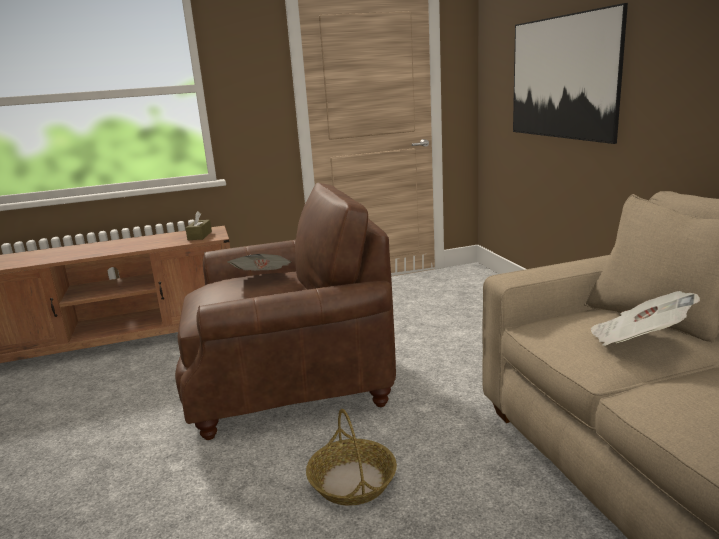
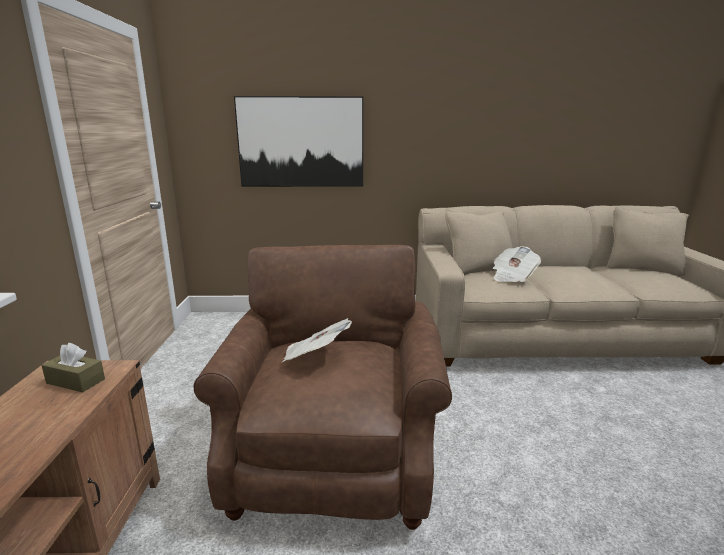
camera: 75 degrees left, 0 degrees up
(352, 481) = (501, 439): basket -> none

